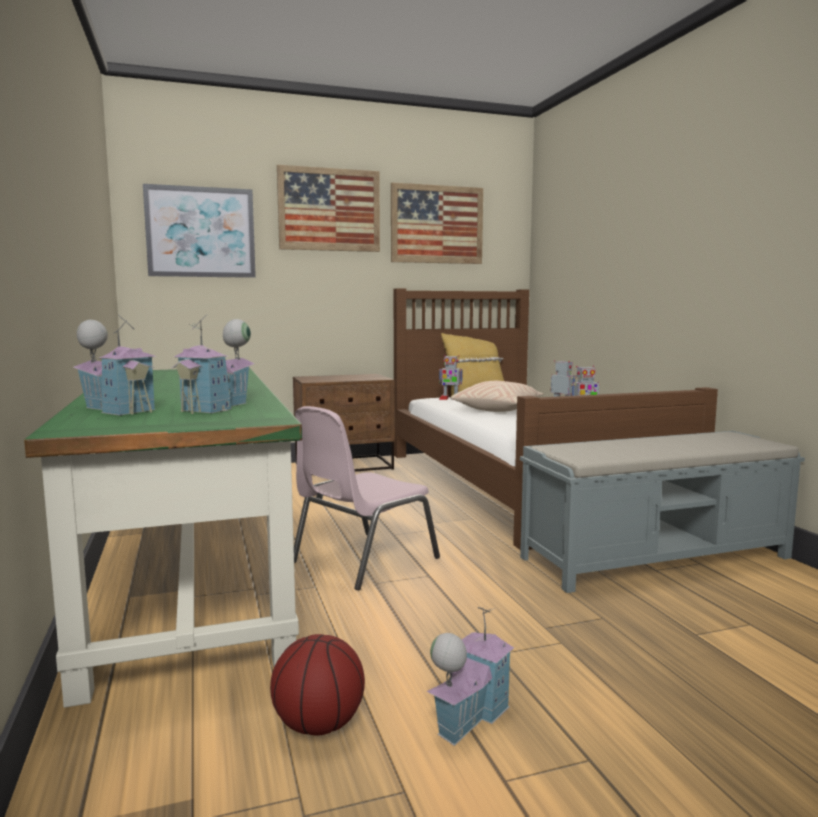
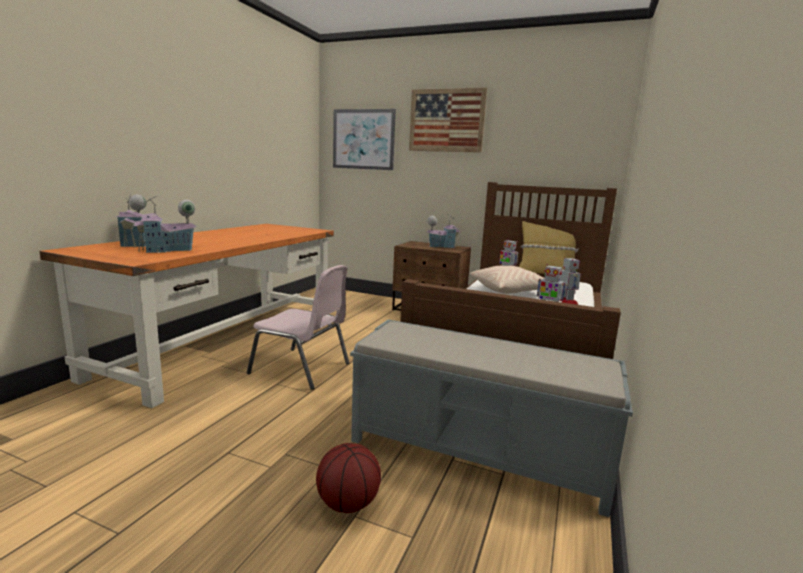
camera: 40 degrees right, 5 degrees up
(187, 572) = (225, 343): green desk -> orange desk
(319, 725) = (96, 438): basketball -> basketball (348, 504)
(362, 560) = (301, 369): pink chair -> pink chair turned 150 degrees counterclockwise
(437, 224) = (534, 129): picture -> none
(469, 716) = (140, 473): toy house -> toy house (441, 246)

